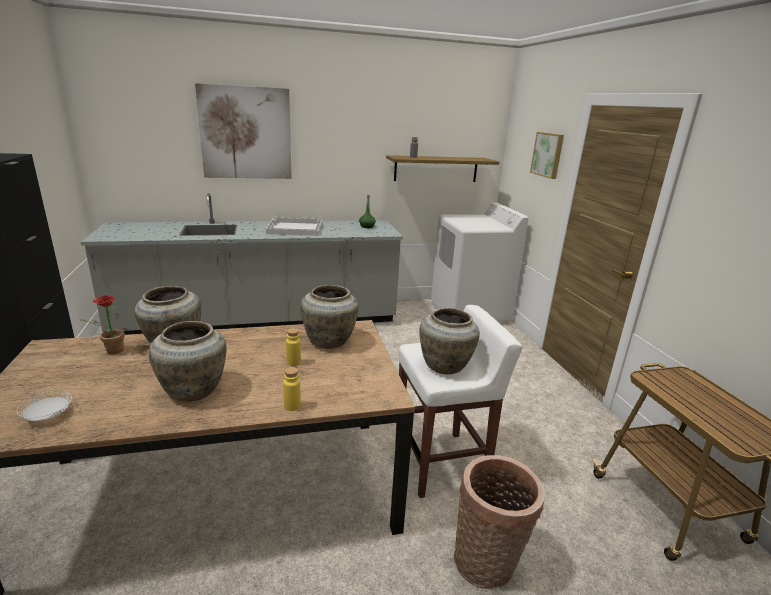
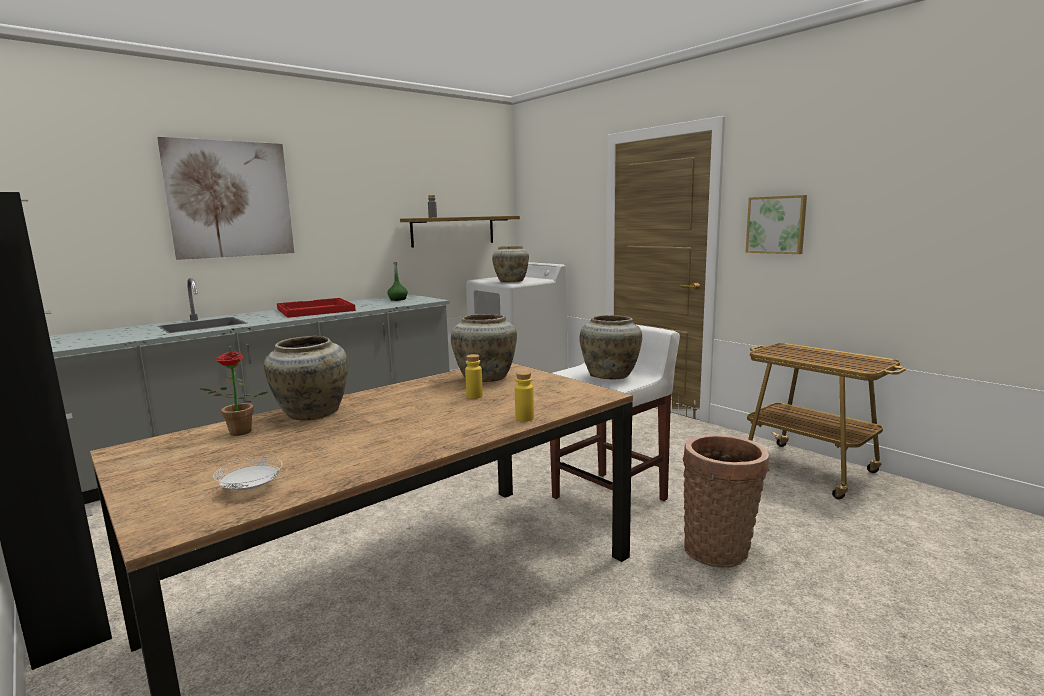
camera: 25 degrees left, 10 degrees down
(194, 390) = (401, 433): beige vase -> beige vase (511, 282)
(294, 228) = (315, 310): white tray -> red tray
(548, 154) = (574, 199): picture -> picture (776, 225)

